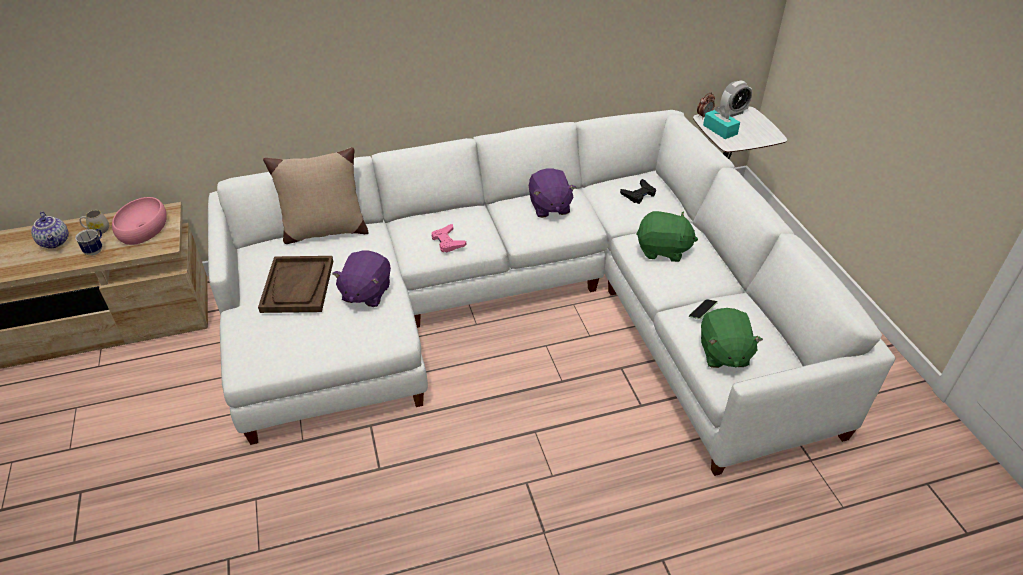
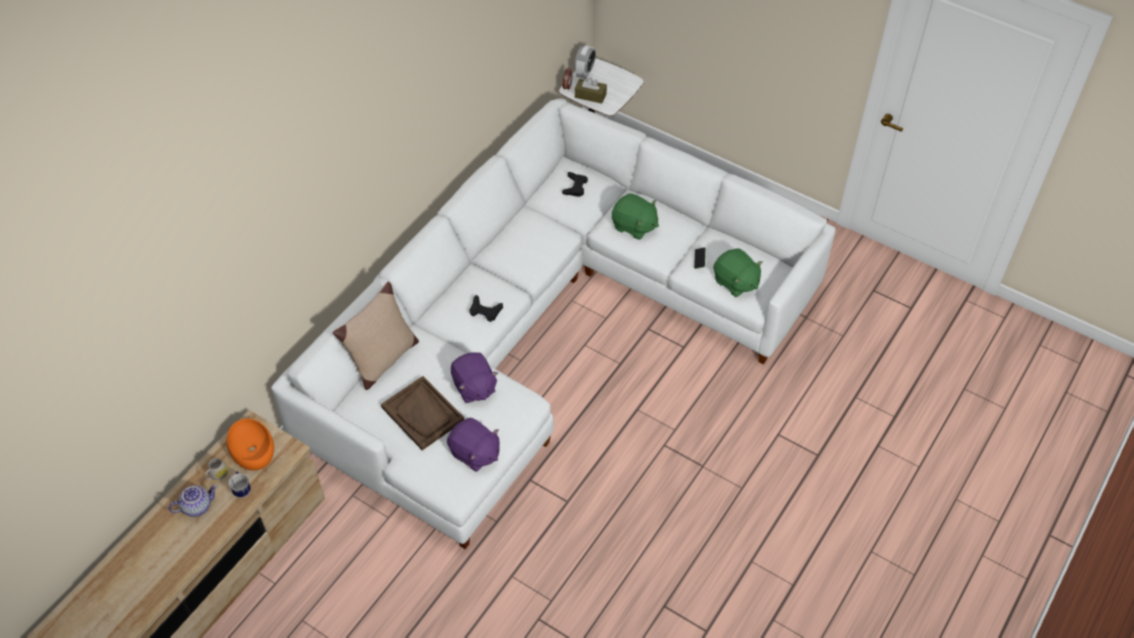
camera: 40 degrees left, 10 degrees up
(55, 242) = (197, 506): teapot -> teapot turned 45 degrees counterclockwise
(142, 227) = (251, 449): pink bowl -> orange bowl
(447, 241) = (485, 311): pink game controller -> black game controller
(549, 207) = (524, 236): purple plush toy -> purple plush toy (474, 453)
(663, 250) = (634, 226): green plush toy -> green plush toy turned 60 degrees clockwise
(720, 130) = (590, 95): turquoise tissue box -> brown tissue box

